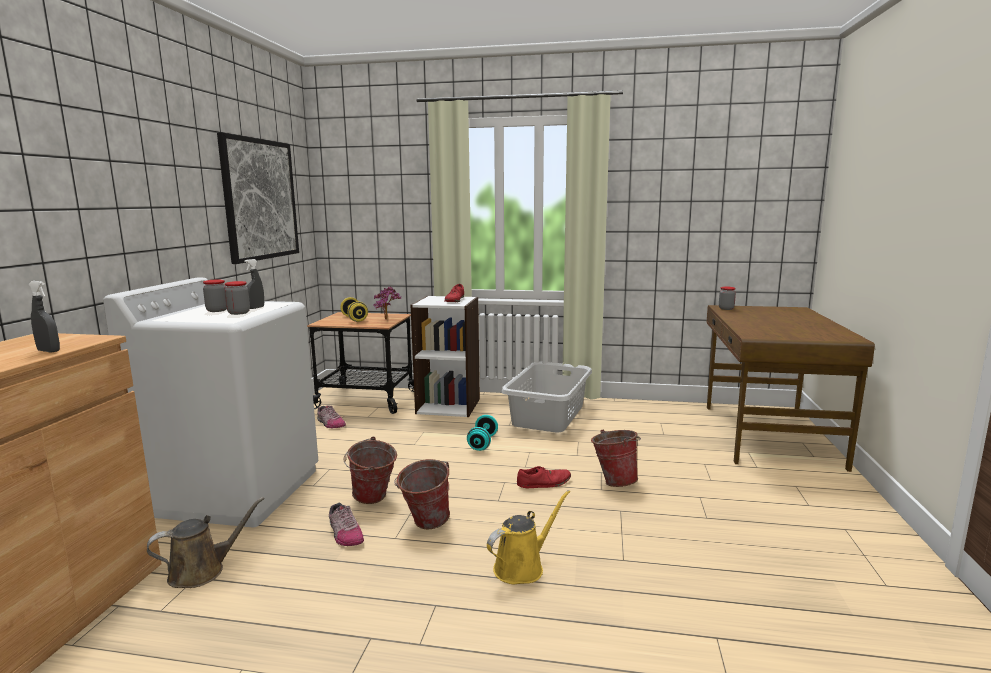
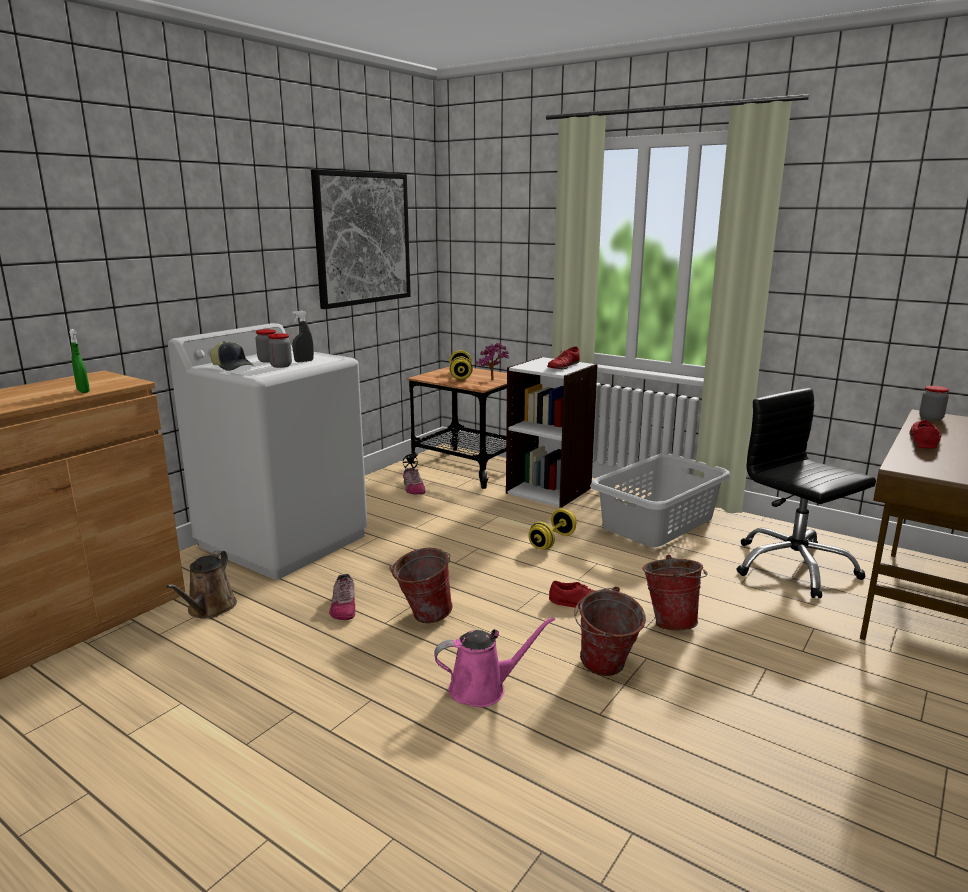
camera: 25 degrees right, 5 degrees up
(49, 351) = (83, 391): grey spray bottle -> green spray bottle
(187, 318) = (232, 367): none -> cap
(202, 571) = (209, 609): brown watering can -> brown watering can turned 105 degrees clockwise
(372, 500) = (393, 579): bucket -> bucket (605, 670)
(482, 443) = (552, 541): turquoise dumbbell -> yellow dumbbell
(522, 567) = (483, 688): yellow watering can -> pink watering can
(659, 427) = (793, 567): none -> black office chair
(741, 321) = (923, 441): none -> red shoe

